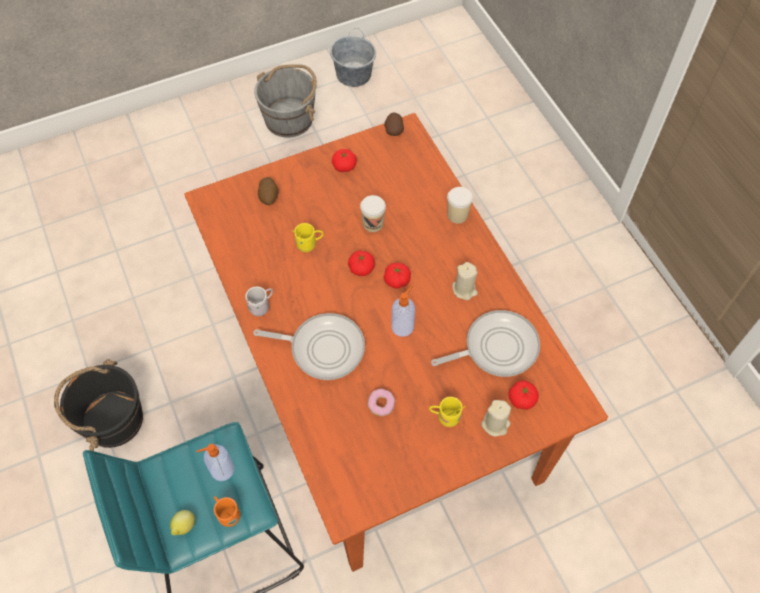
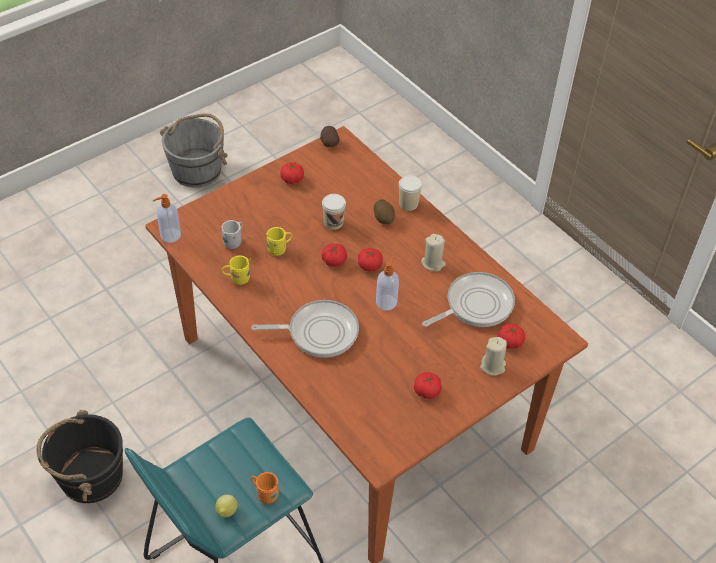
camera: 15 degrees left, 10 degrees down
(221, 470) = (247, 458): soap dispenser -> soap dispenser (170, 235)
(262, 307) = (250, 307): white mug -> white mug (234, 241)
(269, 197) = (228, 215): potato -> potato (384, 218)
(353, 75) = (250, 121): grey bucket -> none
(381, 405) = (386, 369): donut -> none
(416, 440) = (427, 391): none -> tomato
(445, 417) = (446, 368): yellow mug -> yellow mug (237, 279)

